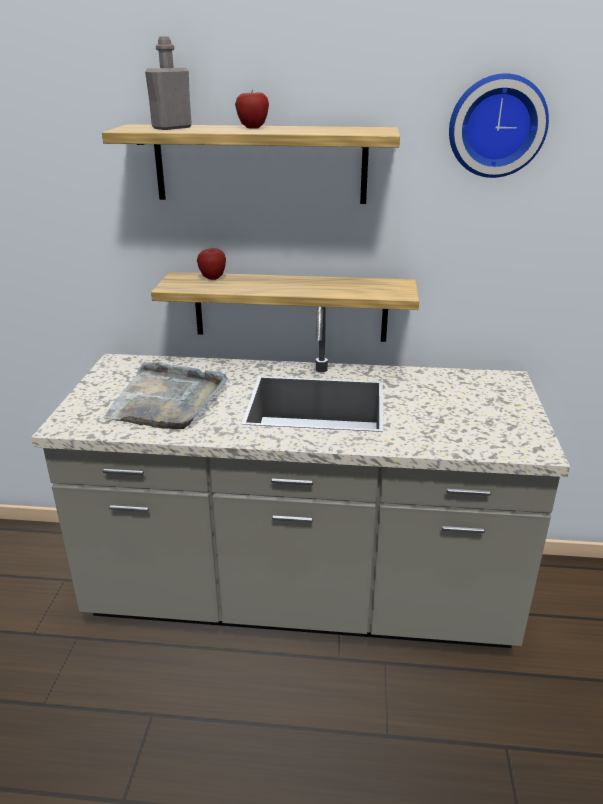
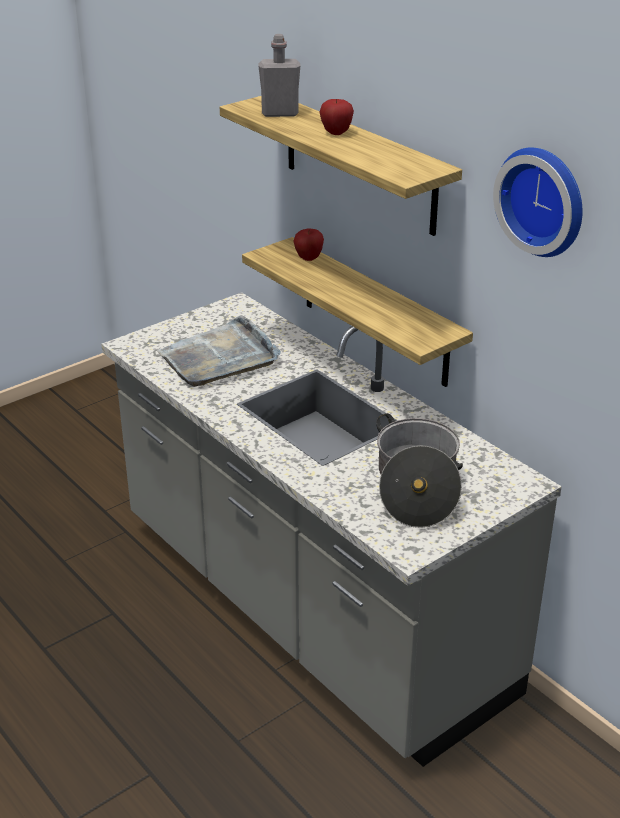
camera: 45 degrees right, 5 degrees up
(464, 412) = (416, 488): none -> cooking pot

